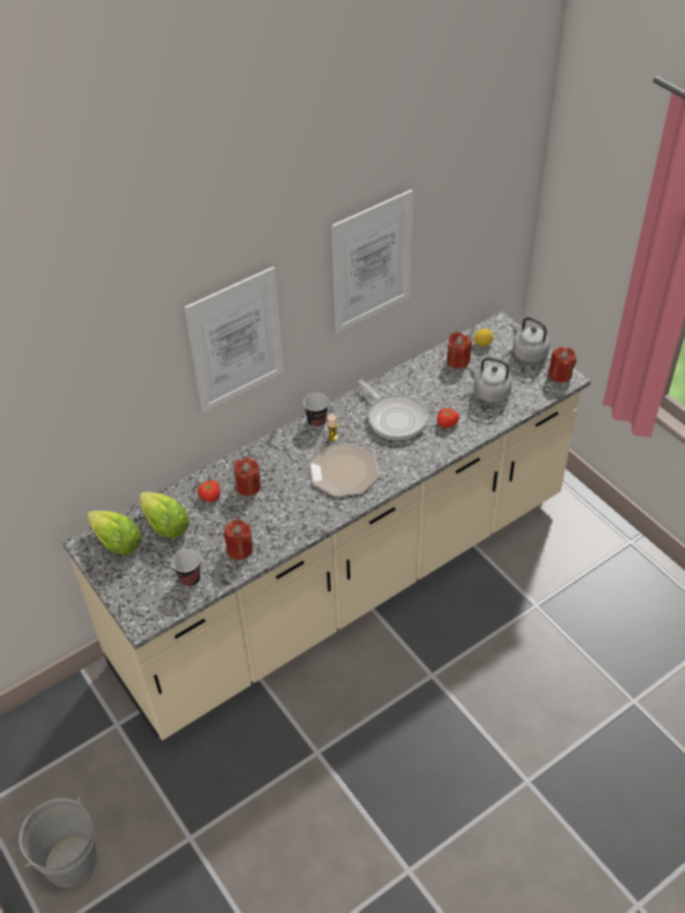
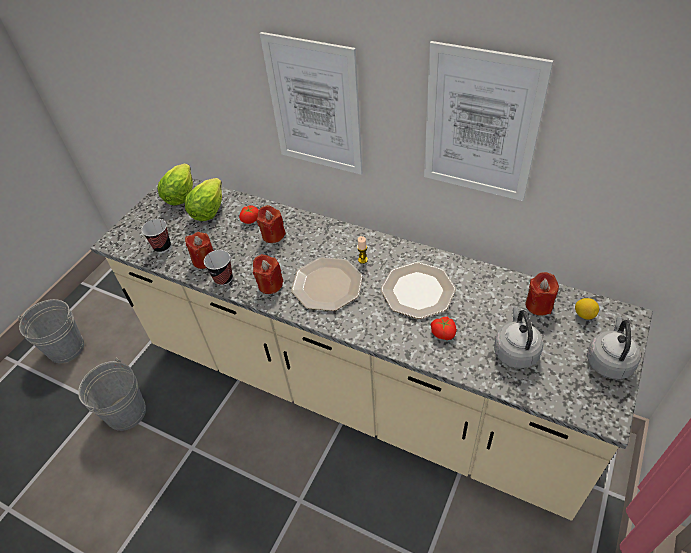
camera: 65 degrees right, 0 degrees up
(227, 808) = (126, 412): none -> grey bucket
(317, 421) = (374, 241): cup -> cup (223, 279)
(394, 418) = (418, 291): frying pan -> plate
(560, 374) = (605, 407): red candle -> red candle (270, 284)

